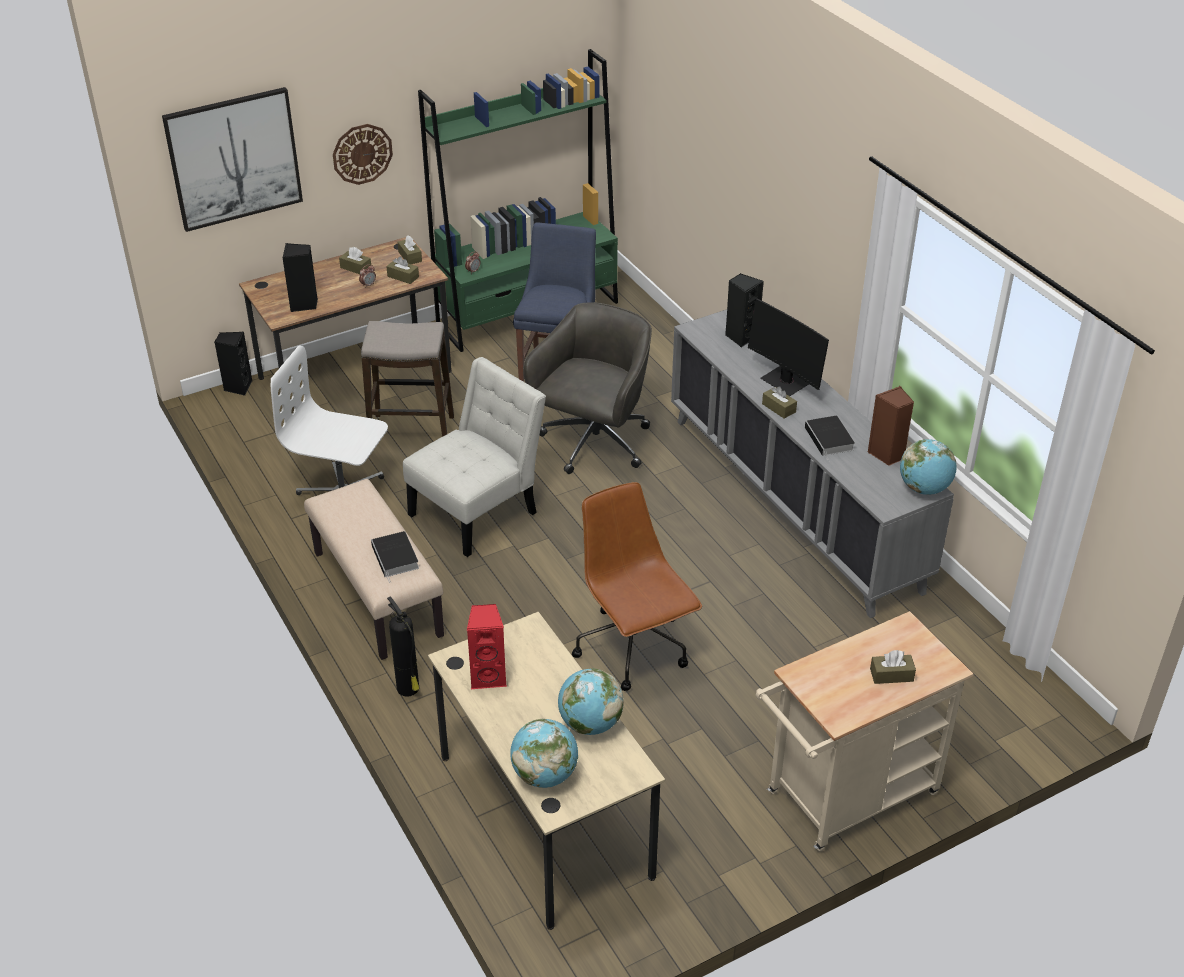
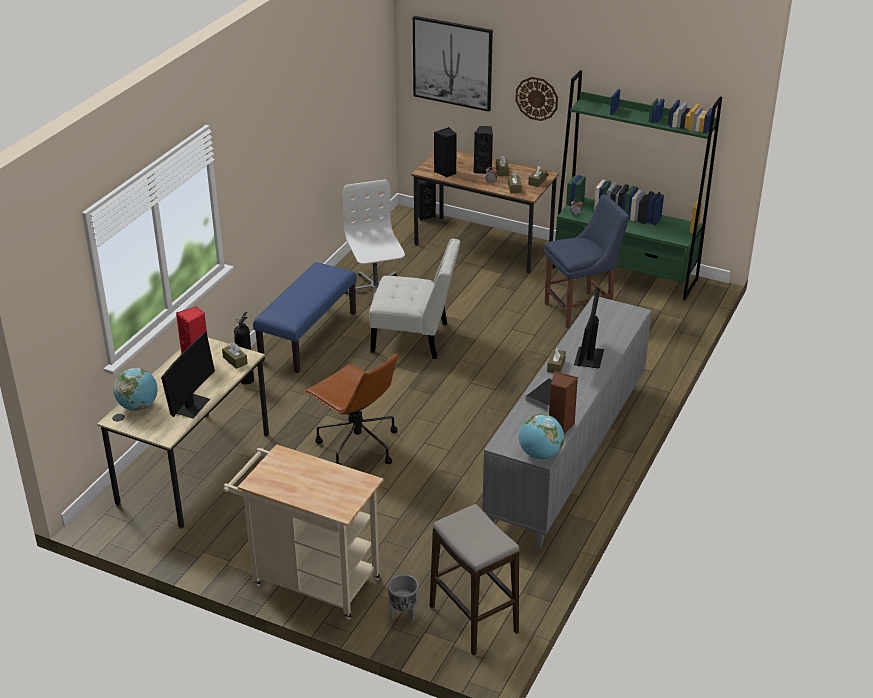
camera: 55 degrees right, 5 degrees down
(376, 594) = (308, 336): beige bench -> blue bench
(396, 558) = (295, 308): book -> none
(412, 433) = (455, 286): stool -> stool (473, 620)
(590, 724) = (190, 406): globe -> monitor
(593, 444) = (527, 352): grey office chair -> none
(633, 649) = (357, 445): brown office chair -> brown office chair turned 105 degrees clockwise
(741, 337) = (616, 323): black speaker -> black speaker (483, 170)
(891, 675) = (314, 490): brown tissue box -> brown tissue box (235, 360)
(955, 745) = (403, 614): none -> grey planter

